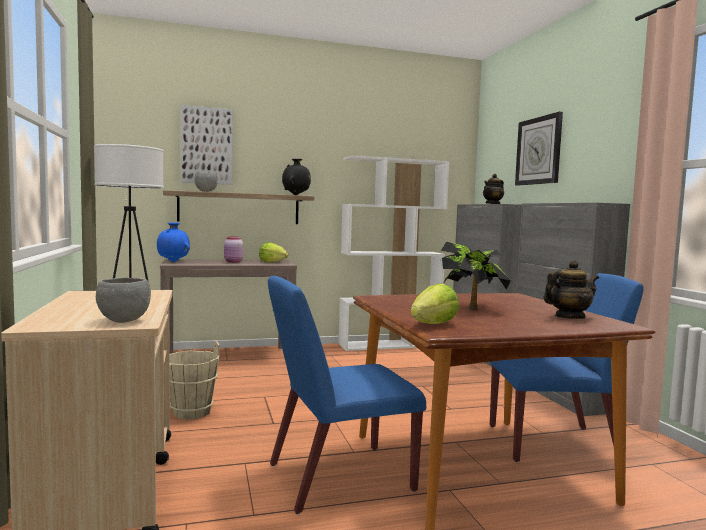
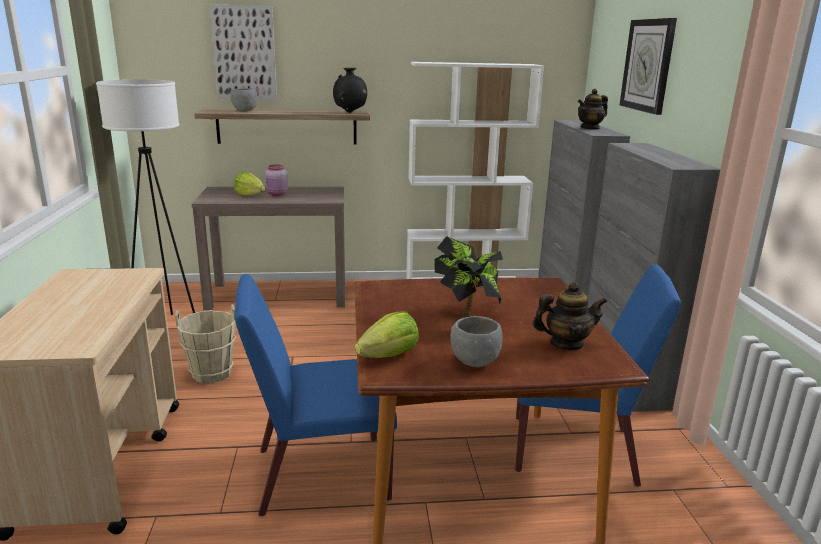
camera: 10 degrees right, 15 degrees up
(123, 321) = (70, 341): grey bowl -> grey bowl (474, 362)
(173, 261) = (211, 194): blue vase -> none
(272, 262) = (321, 194): lettuce -> lettuce (250, 195)

